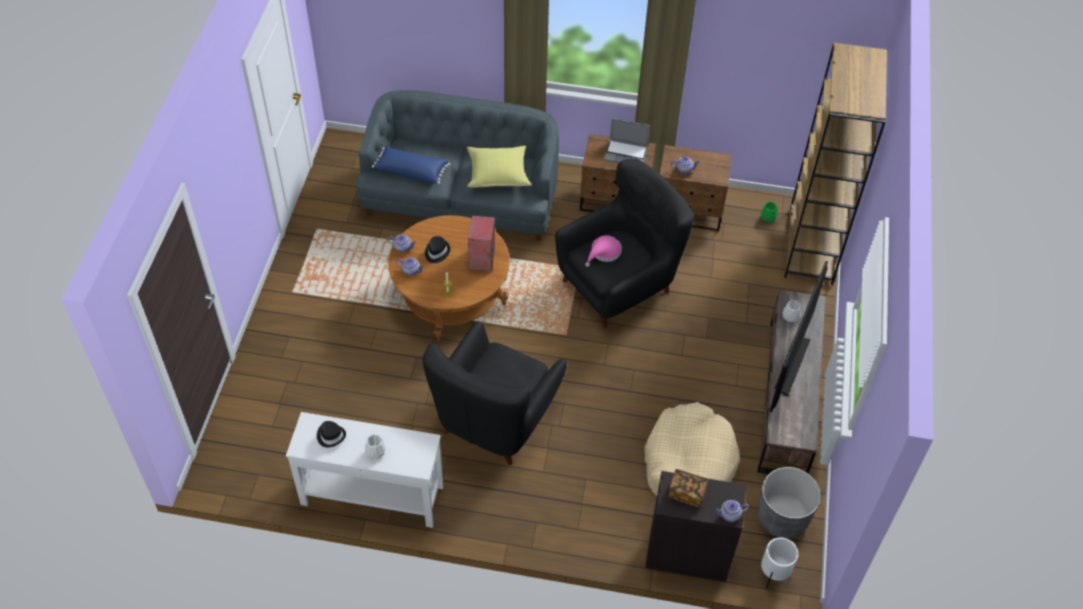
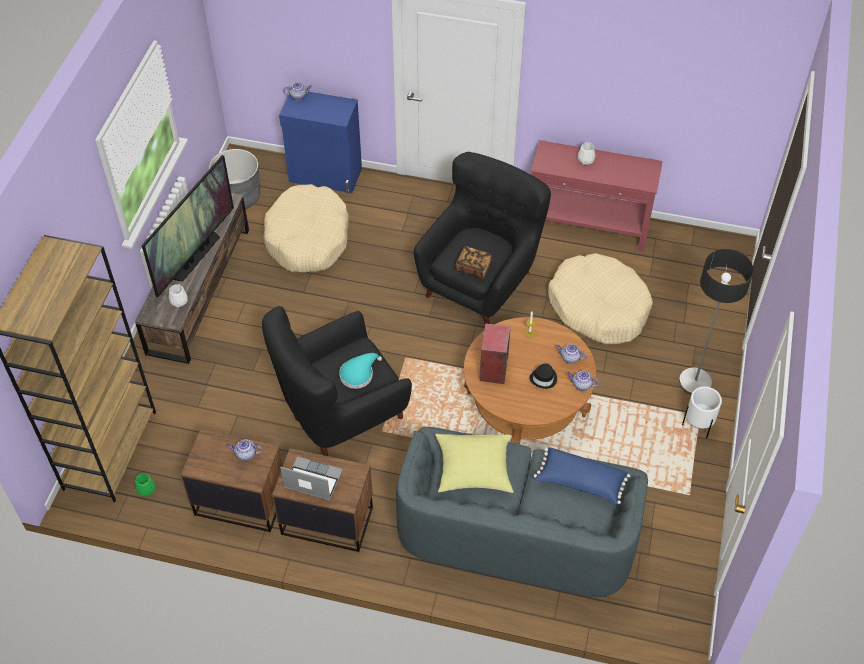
camera: 175 degrees left, 0 degrees up
(289, 322) = (695, 382): none -> floor lamp
(331, 435) = (626, 173): black hat -> none
(371, 494) = (588, 226): white console table -> red console table
(372, 394) = (598, 307): none -> beige dog bed
(604, 253) = (358, 374): pink hat -> turquoise hat
(687, 492) = (328, 111): book -> book (473, 267)
(687, 553) = (325, 176): black cabinet -> blue cabinet
(773, 575) = (260, 160): white planter -> white planter (698, 426)

